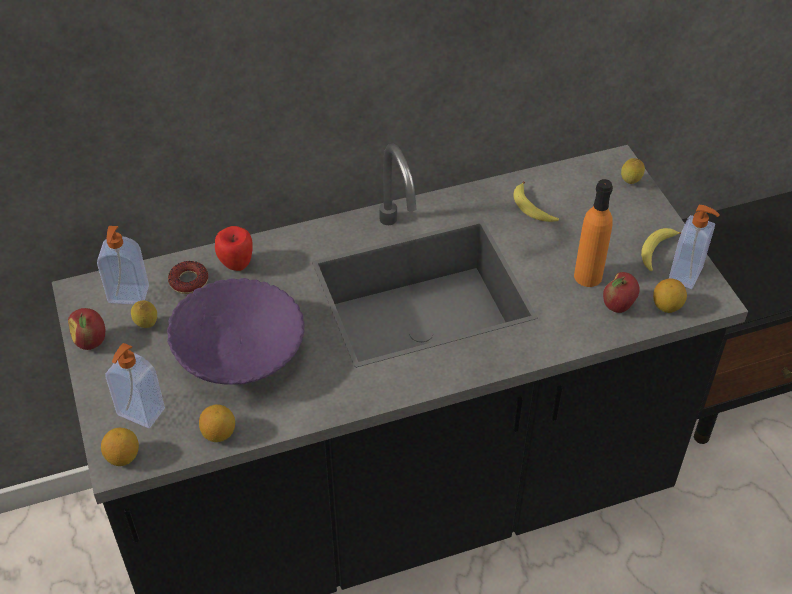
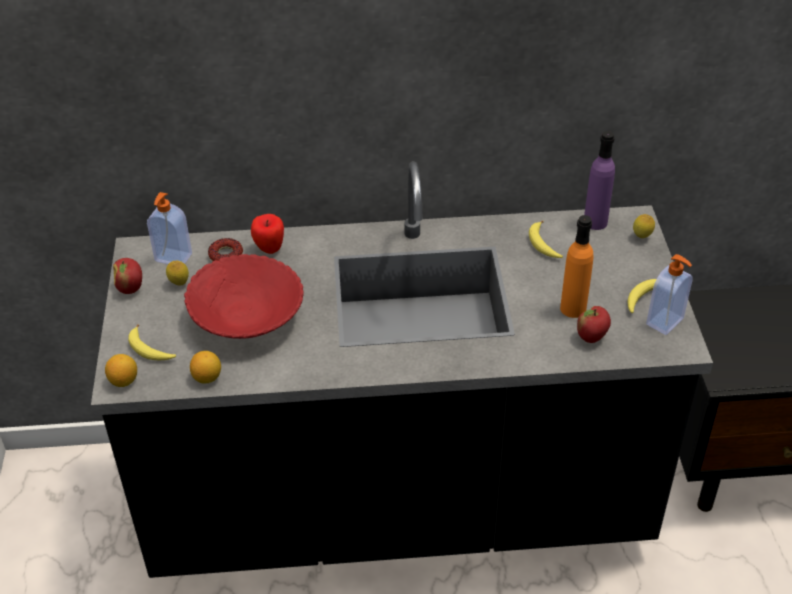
camera: 15 degrees right, 5 degrees down
(140, 413) = (149, 350): soap dispenser -> banana
(240, 353) = (247, 318): purple bowl -> red bowl
(577, 173) = (595, 222): none -> purple bottle
(667, 306) = (637, 346): lemon -> none

